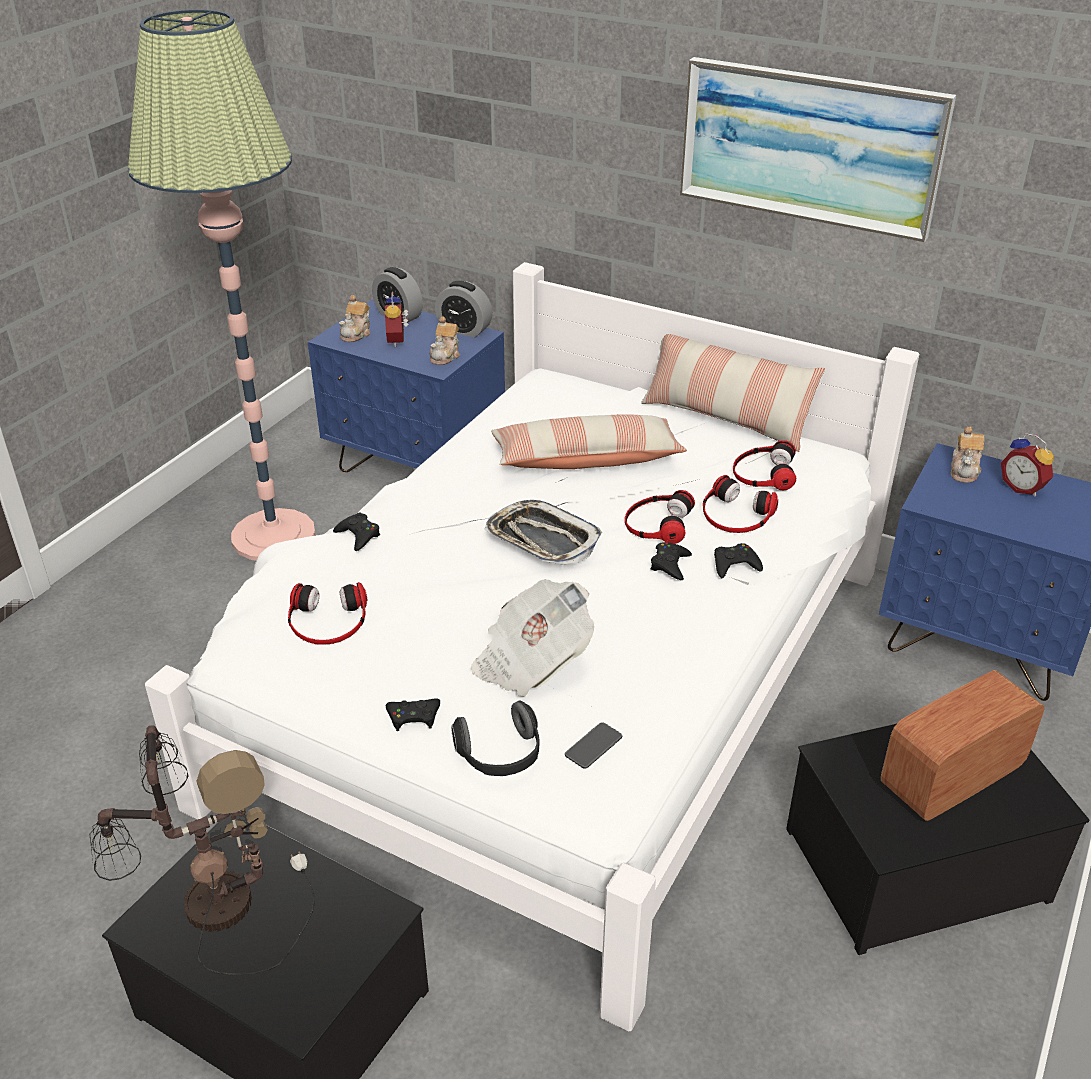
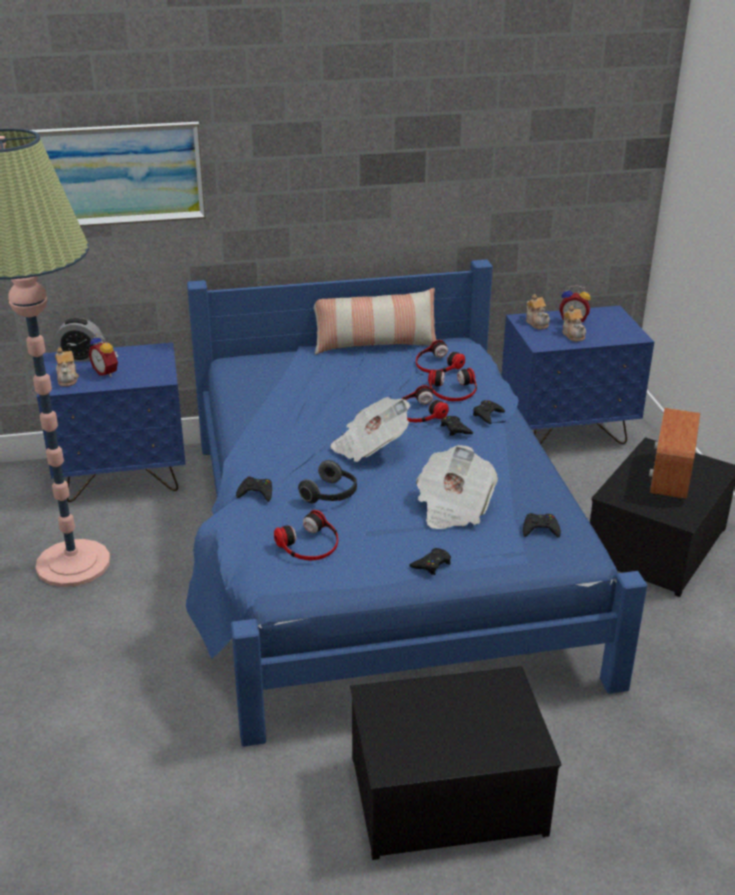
camera: 40 degrees left, 5 degrees down
(214, 903) = (412, 733): table lamp -> none
(446, 356) = (156, 370): teapot -> teapot (573, 335)
(464, 330) = (144, 350): alarm clock -> none
(500, 756) = (503, 557): headphones -> headphones (331, 495)
(542, 540) = (370, 447): tray -> newspaper
(559, 680) = (381, 553): white bed -> blue bed
(586, 459) = (328, 396): pillow -> none
(593, 746) = (540, 529): phone -> black game controller
(809, 146) = (397, 144): picture -> picture (109, 175)

